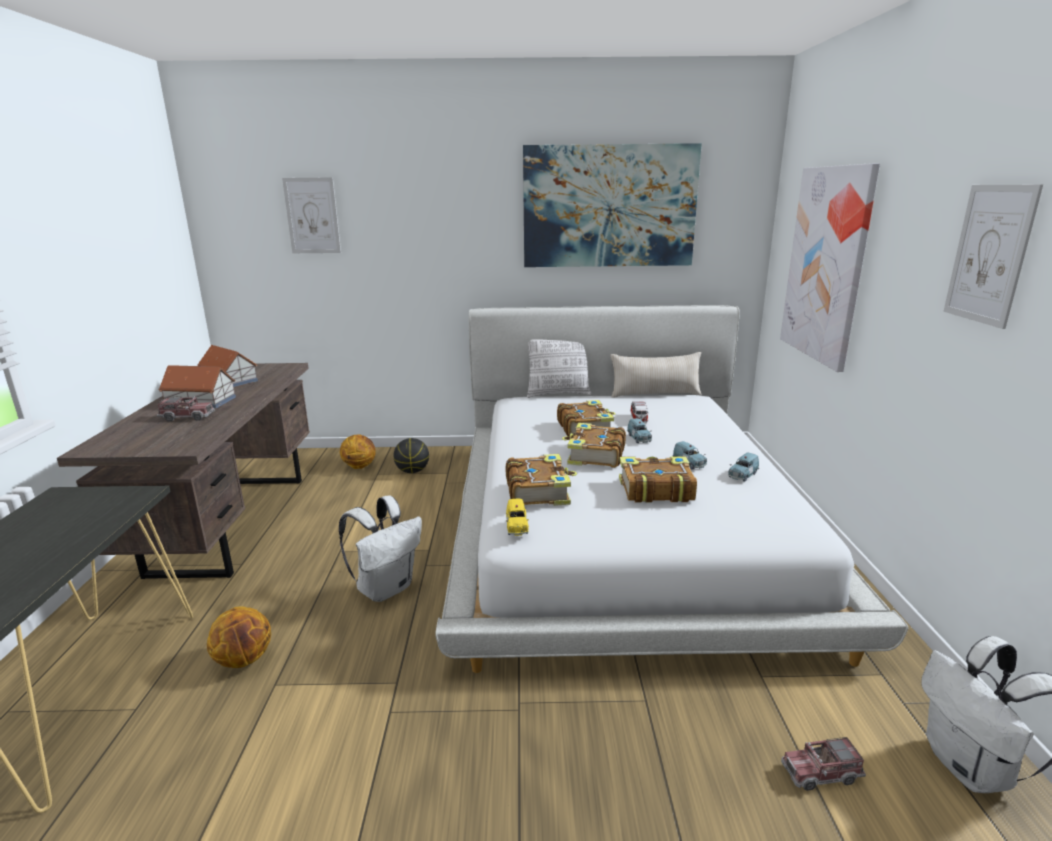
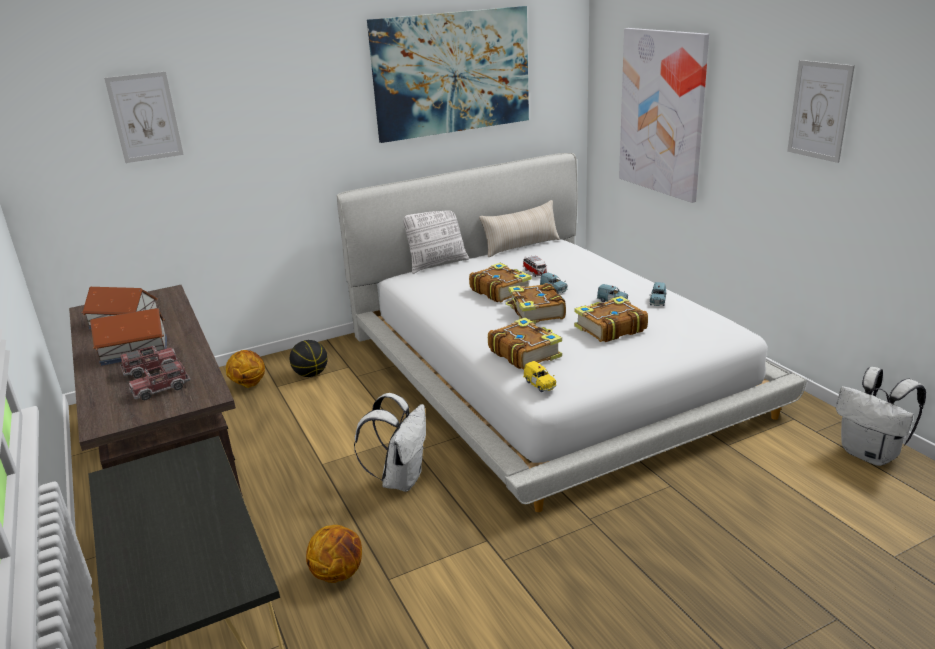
camera: 25 degrees left, 5 degrees up
(821, 772) = (800, 487): toy truck -> toy truck (161, 389)

